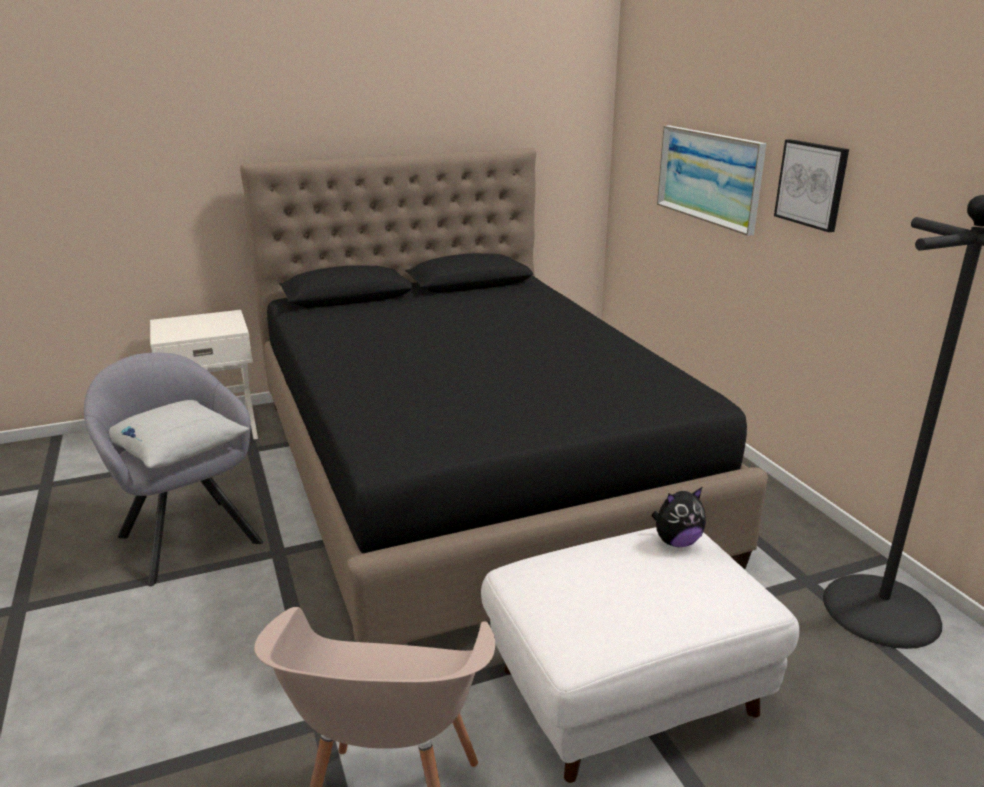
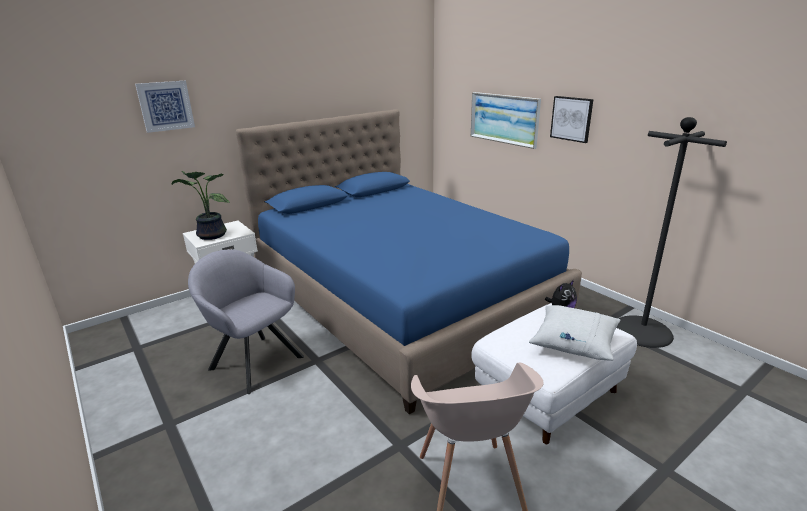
camera: 15 degrees left, 0 degrees up
(134, 120) = (165, 106): none -> picture
(178, 450) = (252, 308): grey pillow -> grey pillow (574, 343)
(183, 329) = (210, 236): none -> potted plant
(469, 473) = (401, 298): black bed -> blue bed

